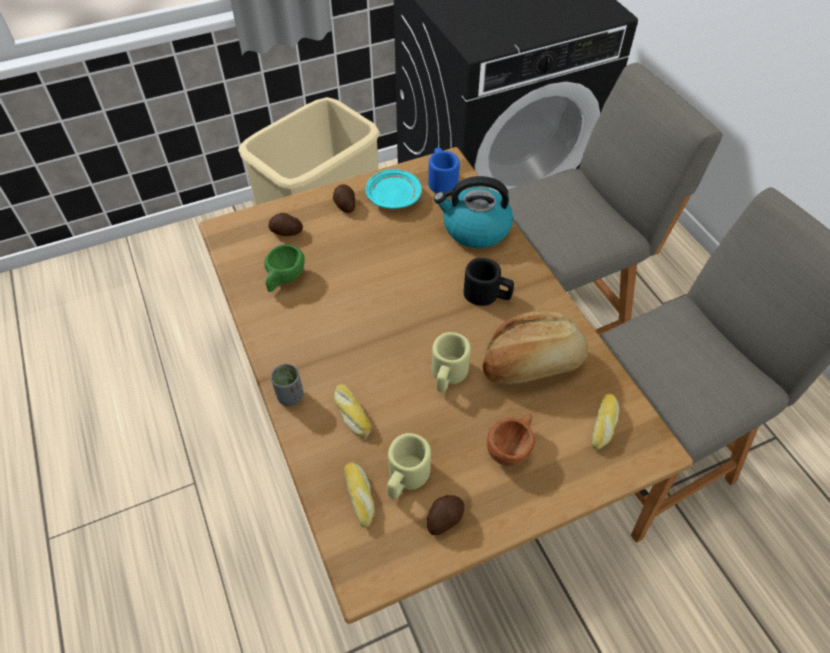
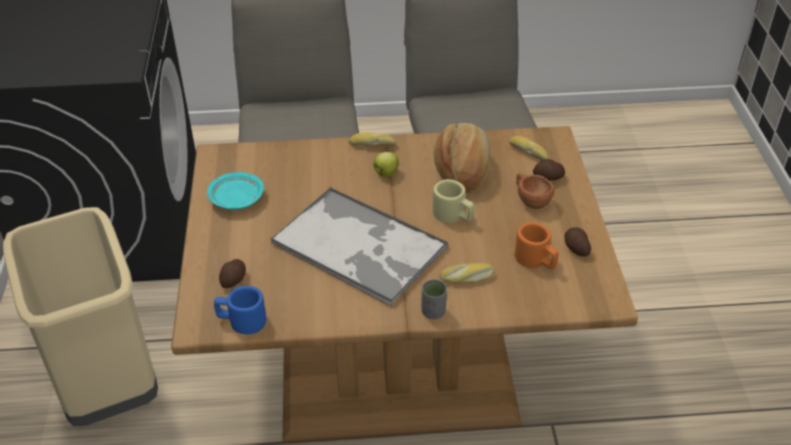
camera: 70 degrees left, 10 degrees down
(284, 279) = (296, 292): green cup -> none
(345, 205) = (225, 232): potato -> potato (548, 178)
(361, 496) = (543, 288): bread -> bread (372, 144)
(364, 308) = (360, 246): none -> tray
(405, 478) = (536, 260): beige mug -> orange mug
(441, 180) = (236, 164): blue mug -> blue mug (241, 321)
(475, 229) = (309, 161): kettle -> none
(487, 295) = (385, 173): black mug -> apple

